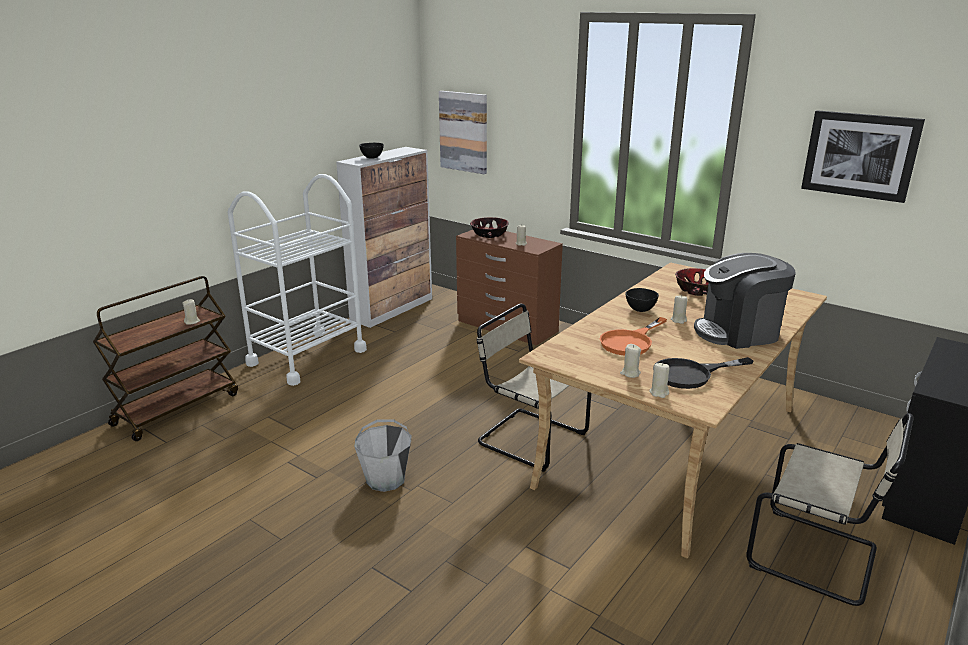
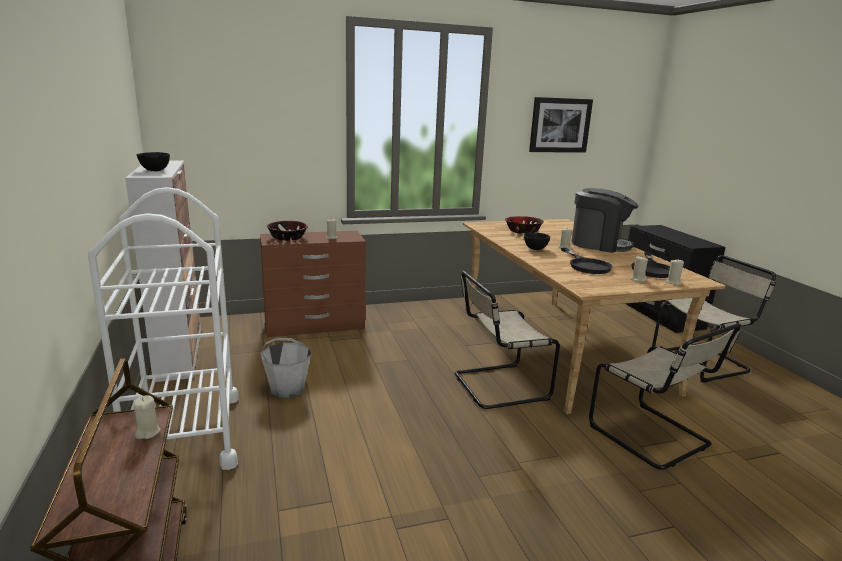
camera: 55 degrees left, 5 degrees down
(386, 479) = (492, 475): grey bucket -> grey bucket (287, 388)
(464, 132) = (208, 139): picture -> none
(554, 550) = (652, 437): none -> beige chair
(631, 342) = (586, 265): orange frying pan -> black frying pan
(738, 332) = (599, 244): coffee machine -> coffee machine turned 90 degrees counterclockwise

